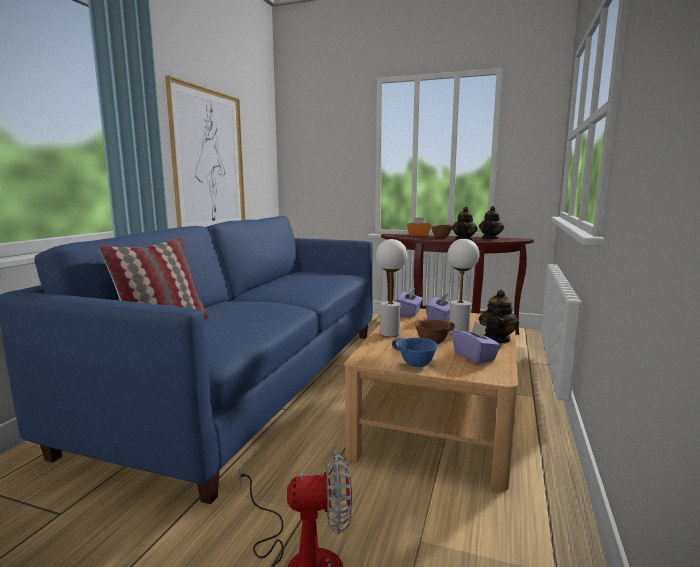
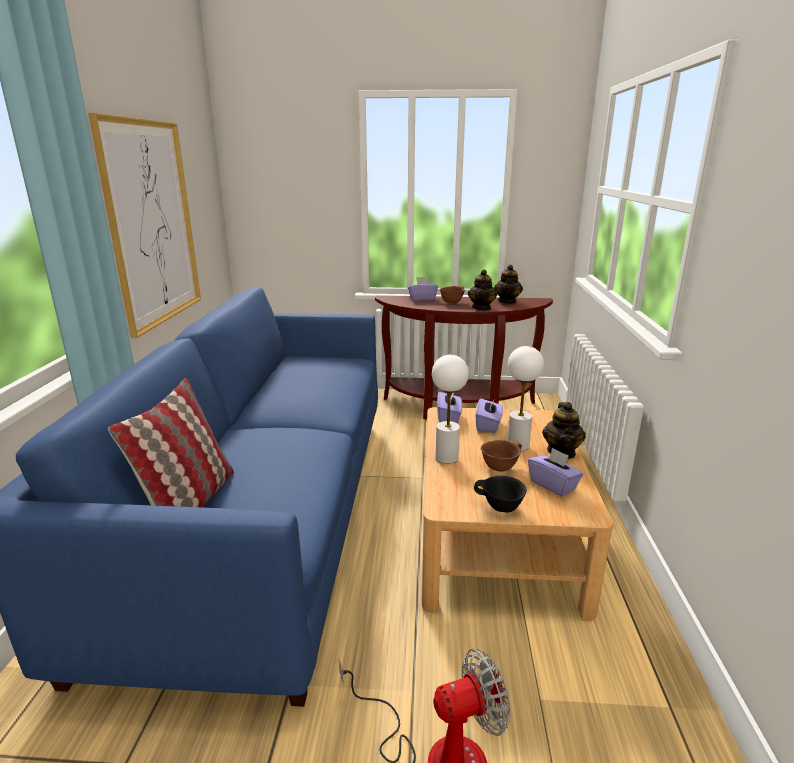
camera: 15 degrees left, 10 degrees up
(415, 364) = (501, 508): blue bowl -> black bowl
(418, 235) = (422, 299): orange tissue box -> purple tissue box

